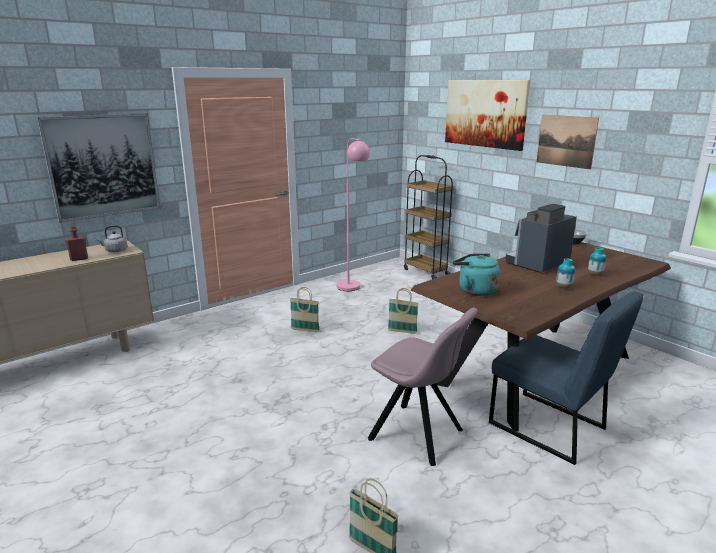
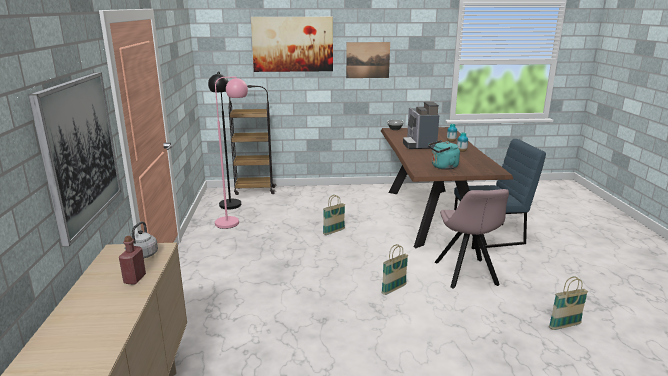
camera: 55 degrees left, 0 degrees up
(305, 330) = (277, 265): basket -> basket (394, 289)
(377, 277) = (230, 208): none -> black floor lamp
(417, 434) = (466, 273): pink chair -> pink chair turned 105 degrees clockwise

